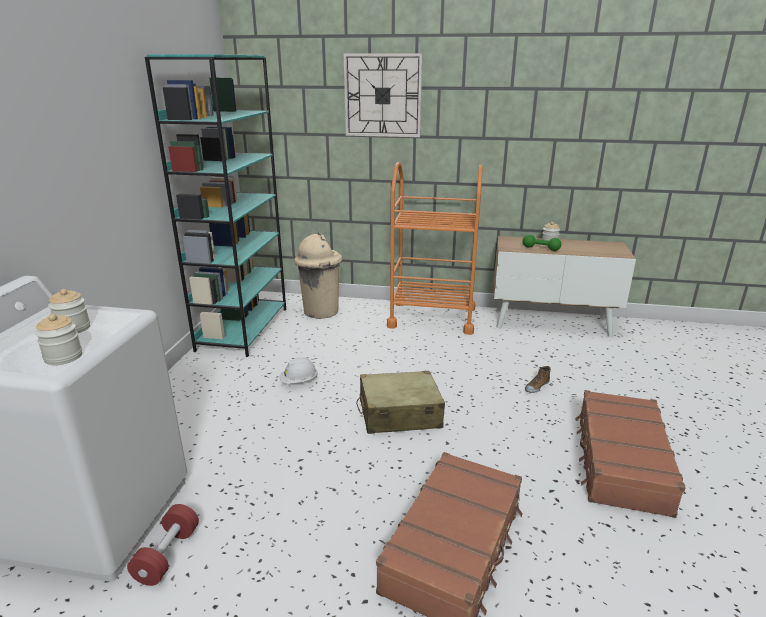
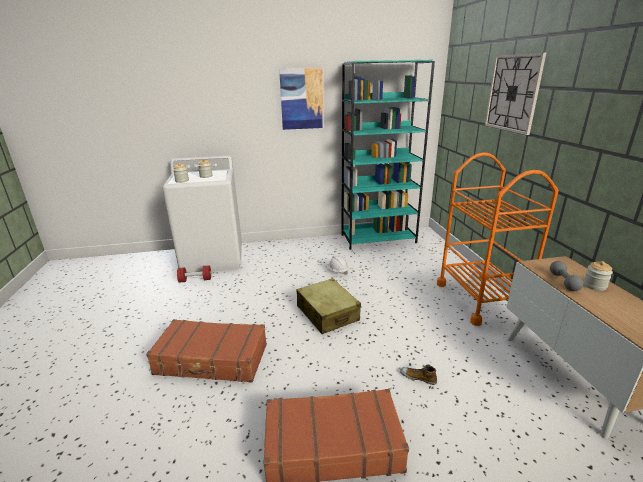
camera: 70 degrees right, 0 degrees up
(103, 126) = (301, 99): none -> picture
(321, 311) = (429, 254): beige trash can -> none
(540, 248) = (563, 282): green dumbbell -> grey dumbbell

